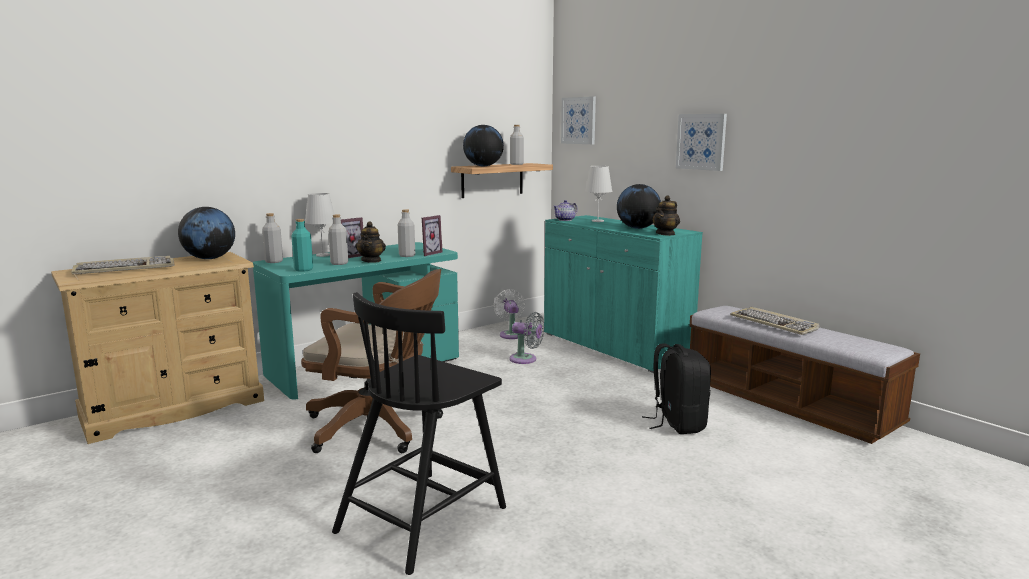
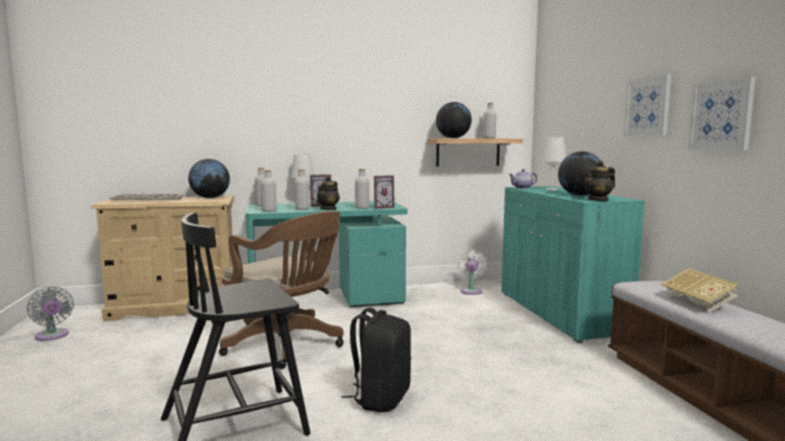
camera: 25 degrees right, 5 degrees down
(303, 270) = (269, 211): turquoise bottle -> grey bottle
(526, 359) = (463, 312): grey fan -> grey fan (52, 336)
(579, 120) = (551, 98): picture -> picture (721, 115)
(677, 423) = (556, 395): black backpack -> black backpack (381, 398)
(774, 324) = (698, 303): keyboard -> book

